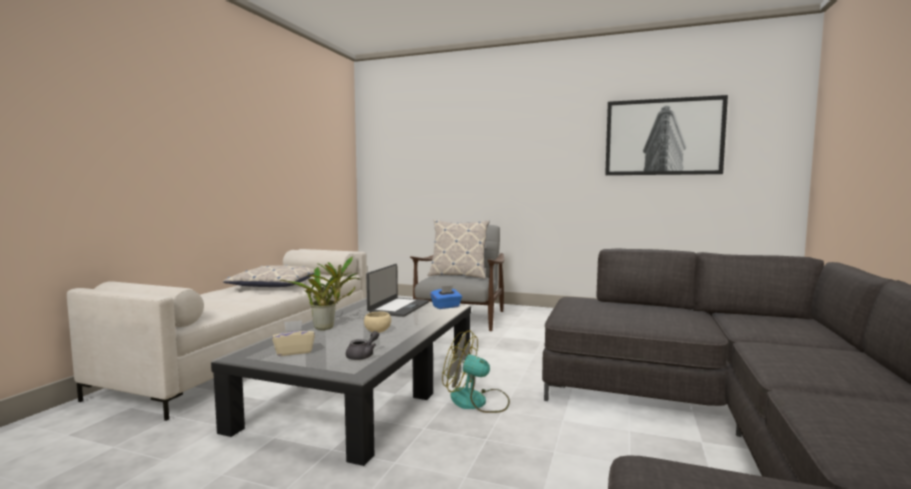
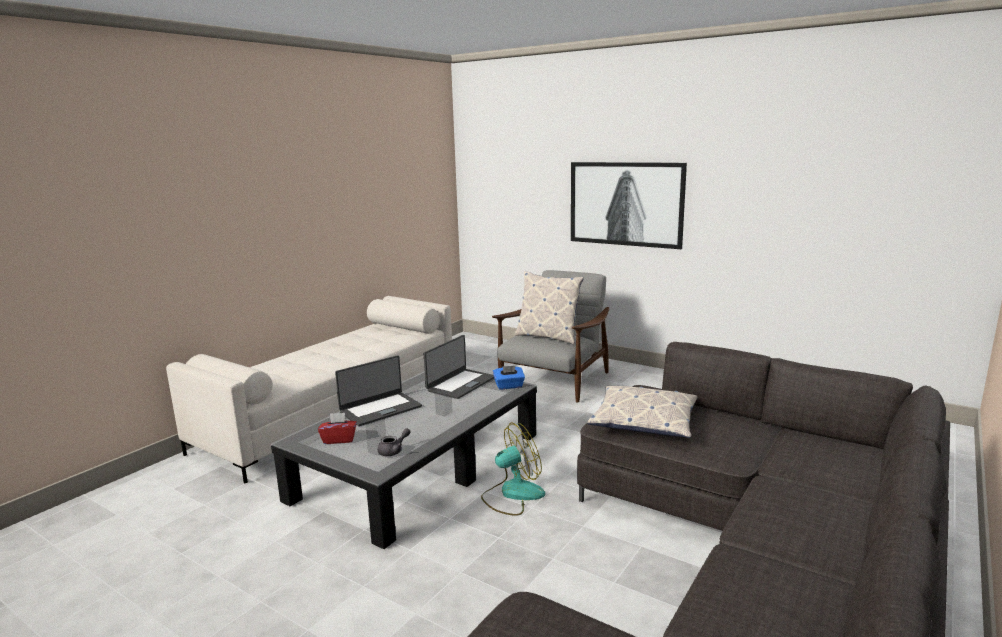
camera: 15 degrees right, 10 degrees up
(274, 285) = (351, 346): pillow -> pillow (644, 421)
(294, 351) = (339, 439): beige tissue box -> red tissue box
(327, 327) = (380, 409): potted plant -> laptop
(377, 331) = (423, 418): beige bowl -> none
(477, 401) = (512, 494): fan -> fan turned 120 degrees clockwise
(663, 137) = (816, 172): picture -> picture (626, 204)

